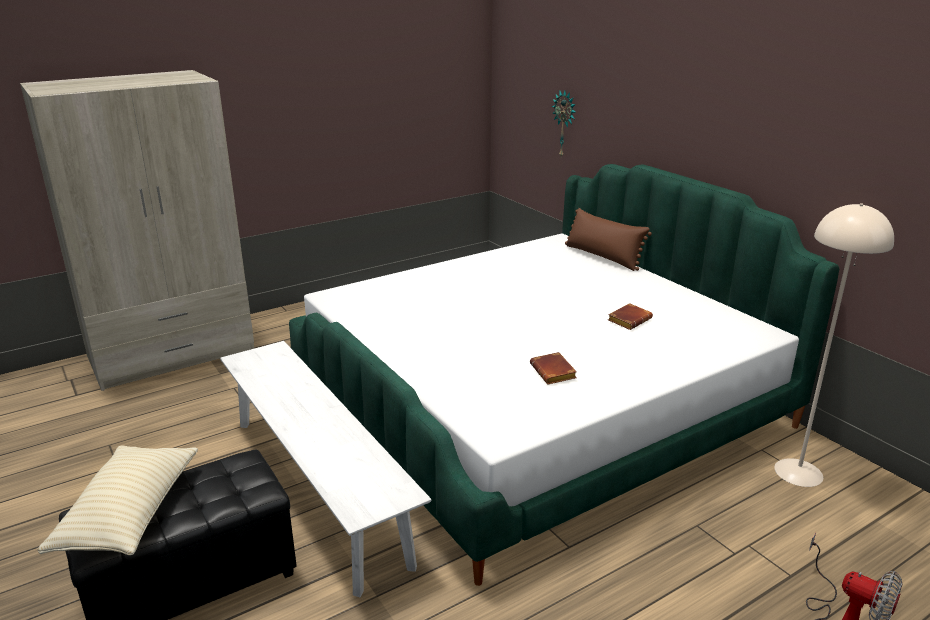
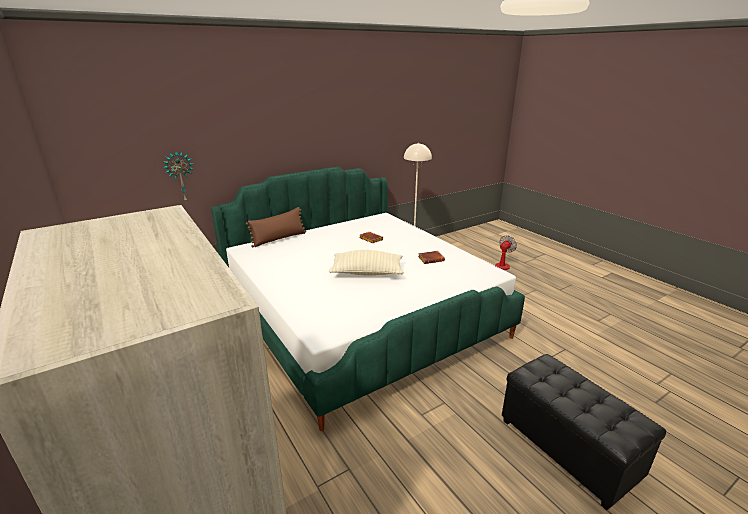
camera: 90 degrees left, 0 degrees up
(129, 514) = (606, 415): beige pillow -> beige pillow (367, 273)
(317, 488) = (457, 401): white bench -> none

